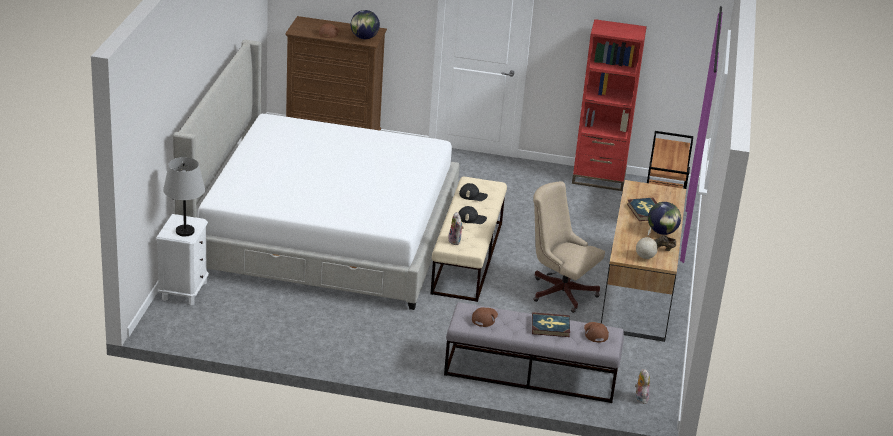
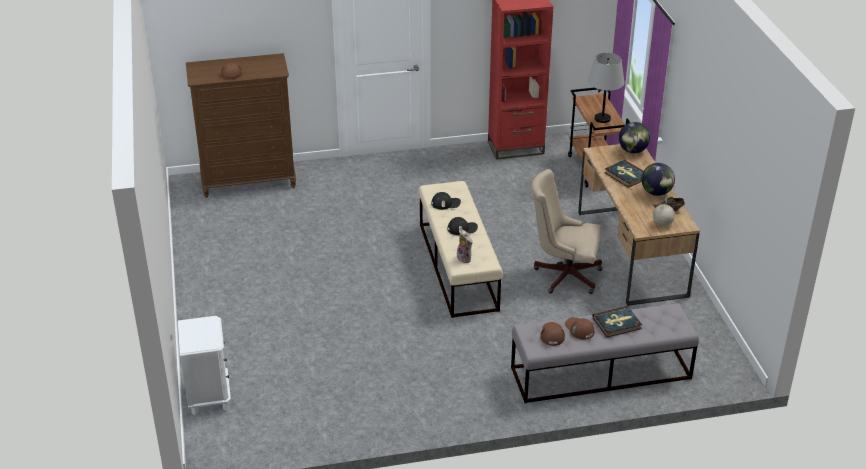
camera: 20 degrees left, 5 degrees up
(185, 231) = (205, 337): grey table lamp -> grey table lamp (602, 118)
(323, 235) = (306, 285): bed -> none
(364, 38) = (270, 69): globe -> globe (632, 151)
(595, 333) = (660, 316): brown cap -> brown cap (579, 329)
(640, 398) = (711, 364): plush toy -> none

